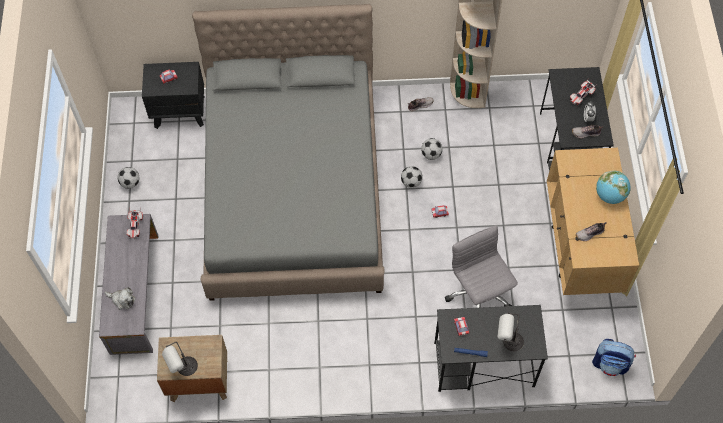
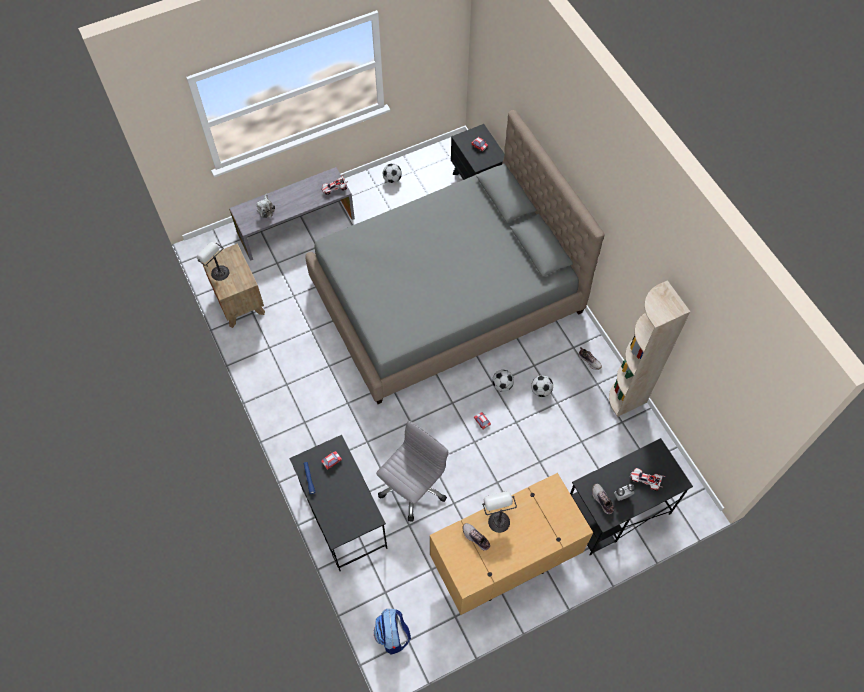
camera: 65 degrees right, 0 degrees up
(508, 341) = (334, 507): table lamp -> table lamp (497, 517)
(610, 195) = (530, 543): globe -> none

